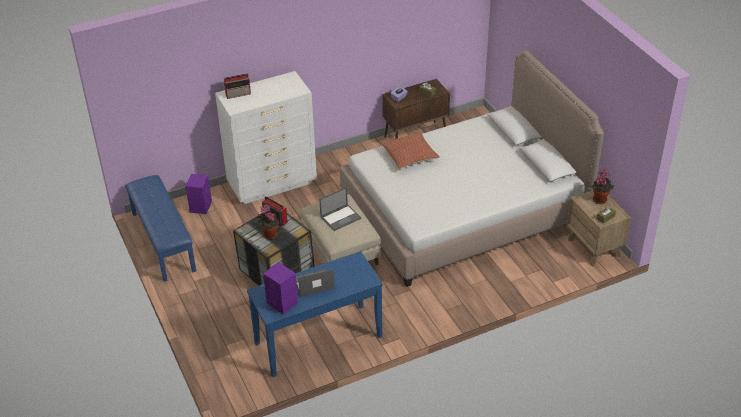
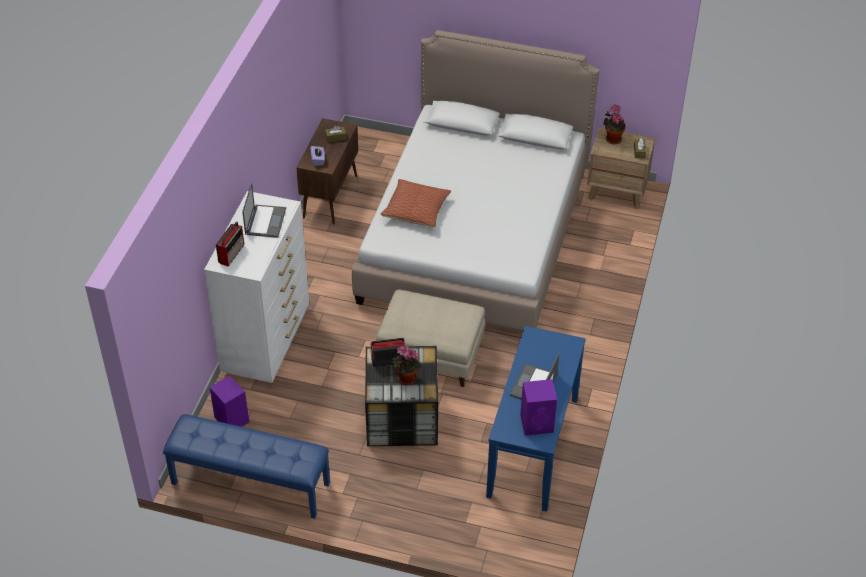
camera: 50 degrees left, 5 degrees up
(341, 217) = (429, 315): laptop -> laptop (265, 221)

